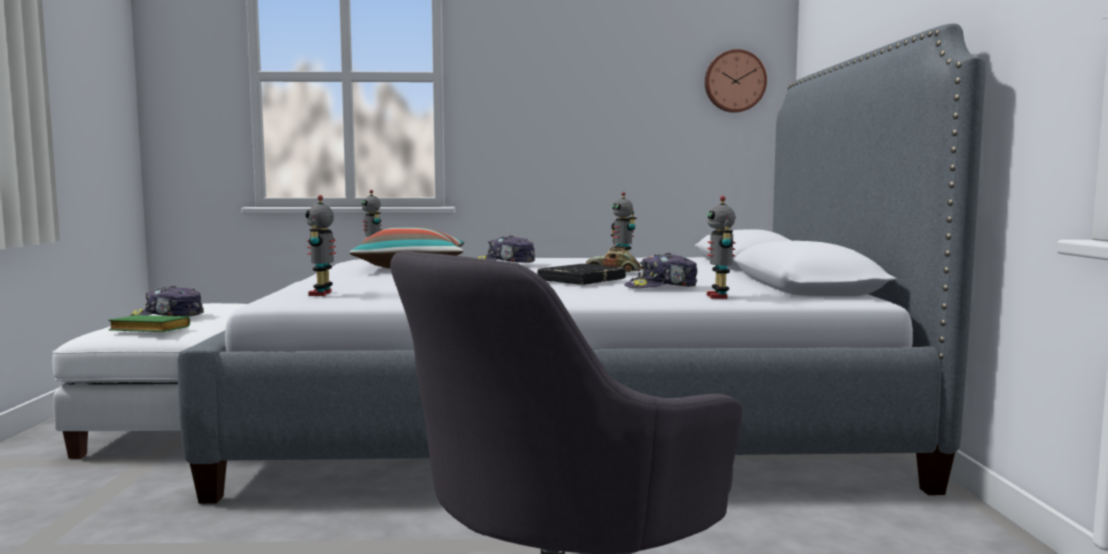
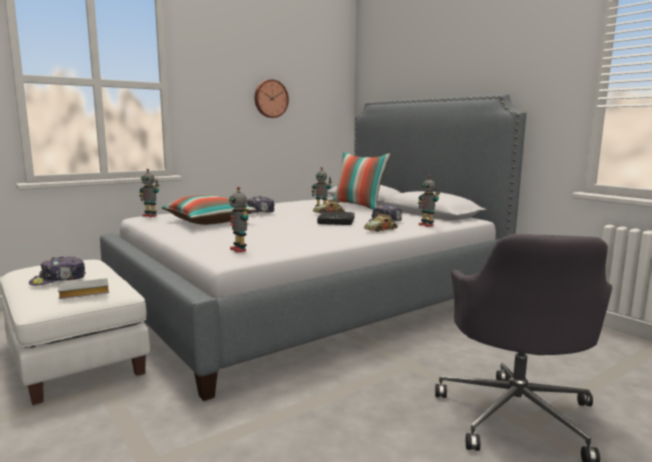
camera: 35 degrees left, 5 degrees up
(147, 331) = (83, 294): green book -> grey book
(609, 294) = (381, 230): none -> toy car
(704, 268) = (358, 206): none -> pillow
(734, 81) = (328, 97): wall clock -> wall clock (270, 99)

